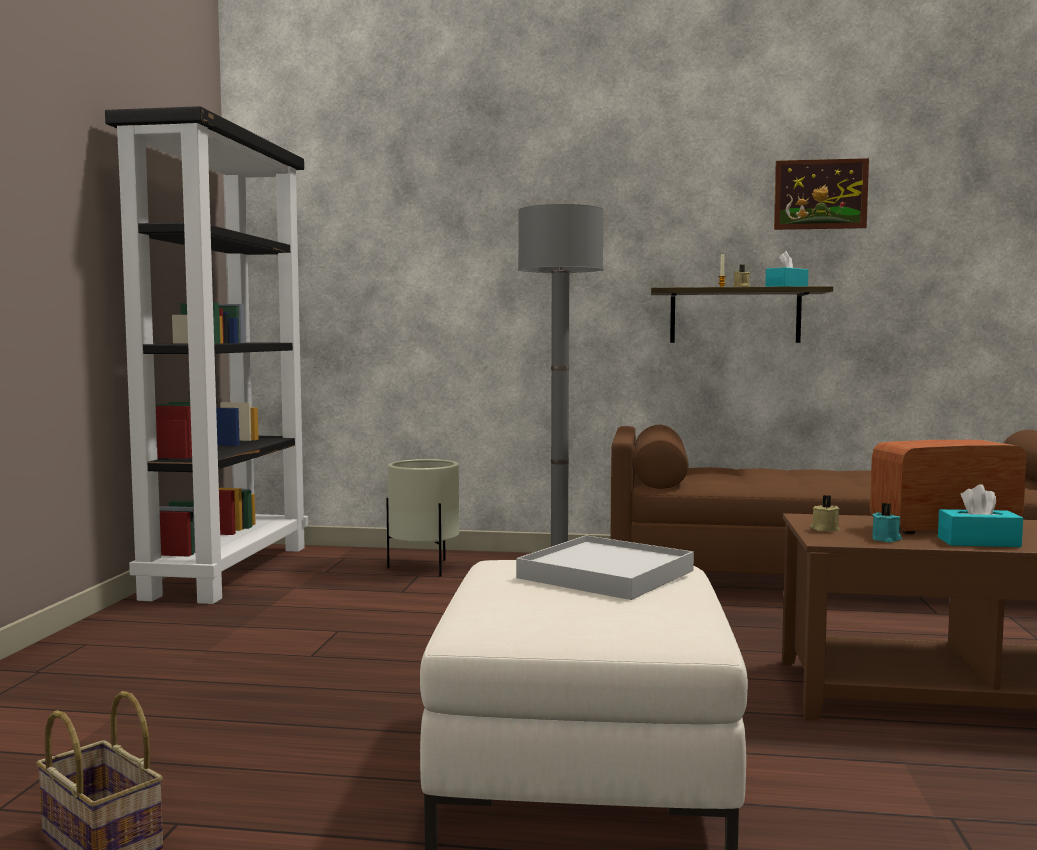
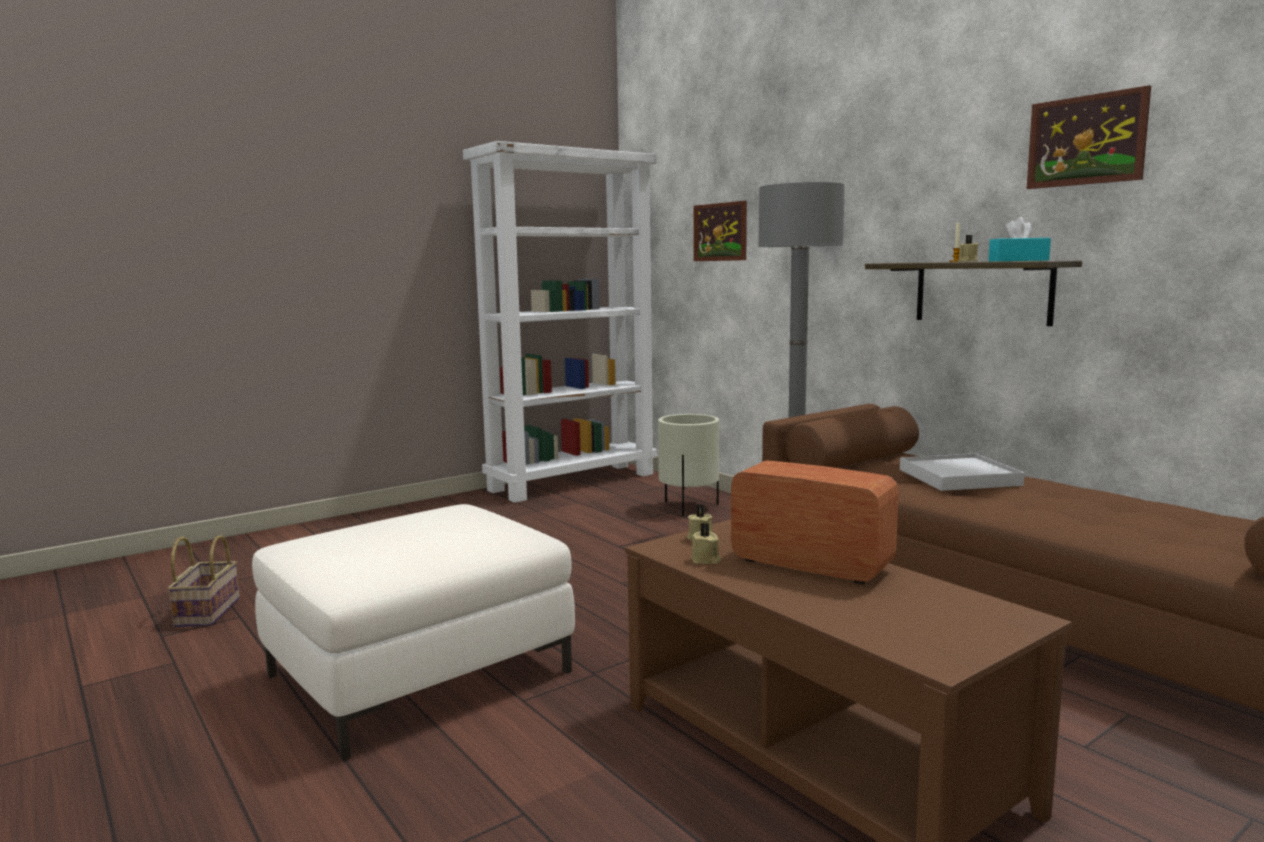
camera: 45 degrees right, 5 degrees up
(228, 571) = (573, 481): black bookcase -> white bookcase
(408, 254) = (720, 232): none -> picture
(605, 574) = (454, 531): white tray -> white tray (958, 477)
(886, 539) = (706, 560): turquoise candle -> beige candle
(978, 542) = (770, 586): turquoise tissue box -> none

